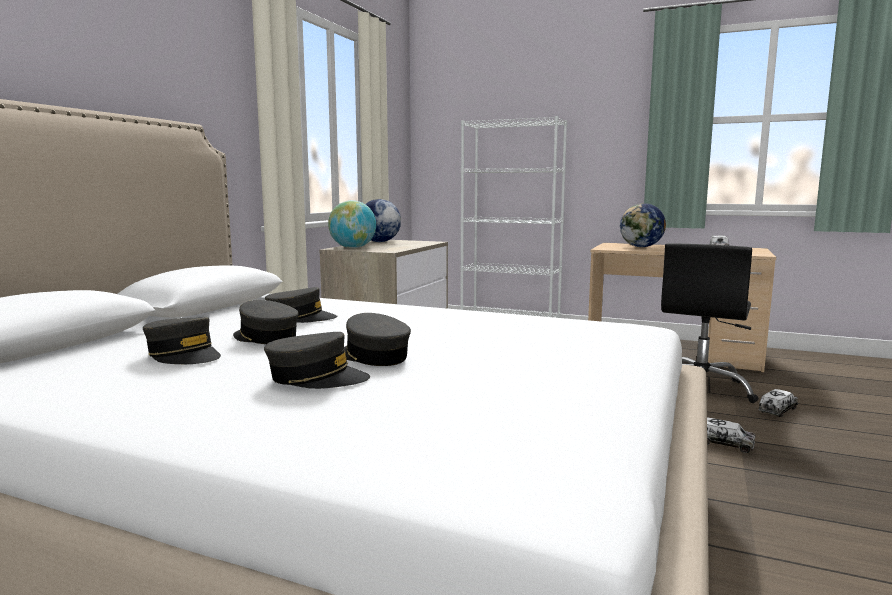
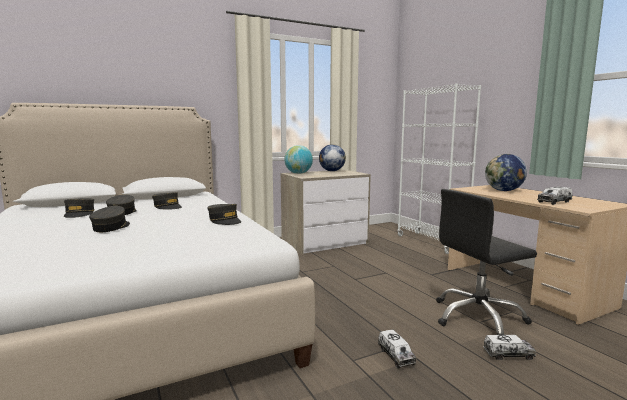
camera: 40 degrees right, 0 degrees up
(316, 378) = (62, 230): grey cap -> grey cap (225, 221)

